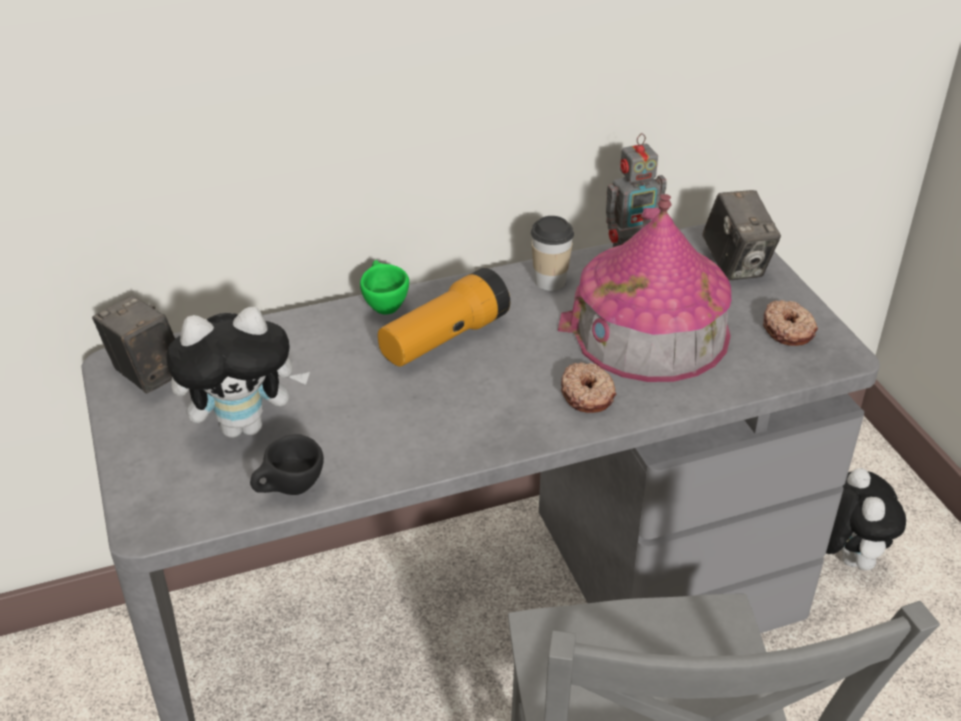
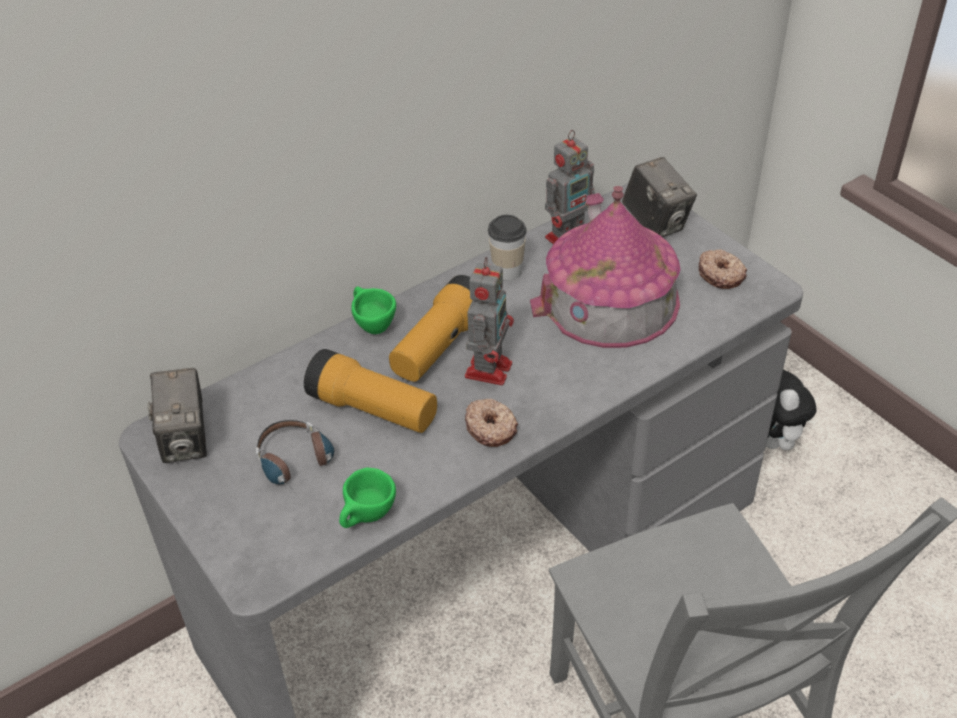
camera: 15 degrees left, 5 degrees up
(147, 375) = (186, 440): camera -> camera turned 135 degrees counterclockwise
(245, 425) = (299, 467): plush toy -> headphones
(289, 491) = (367, 519): black cup -> green cup
(346, 386) = (373, 409): none -> flashlight
(487, 371) = (489, 368): none -> toy robot
(588, 394) = (582, 370): donut -> donut (491, 428)

